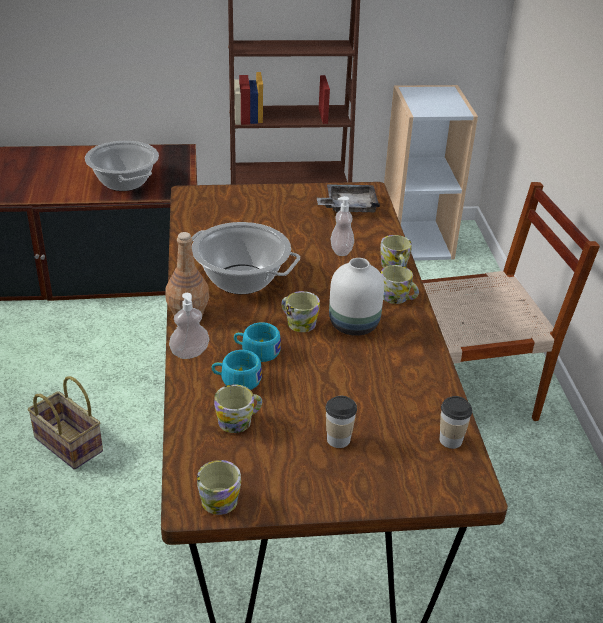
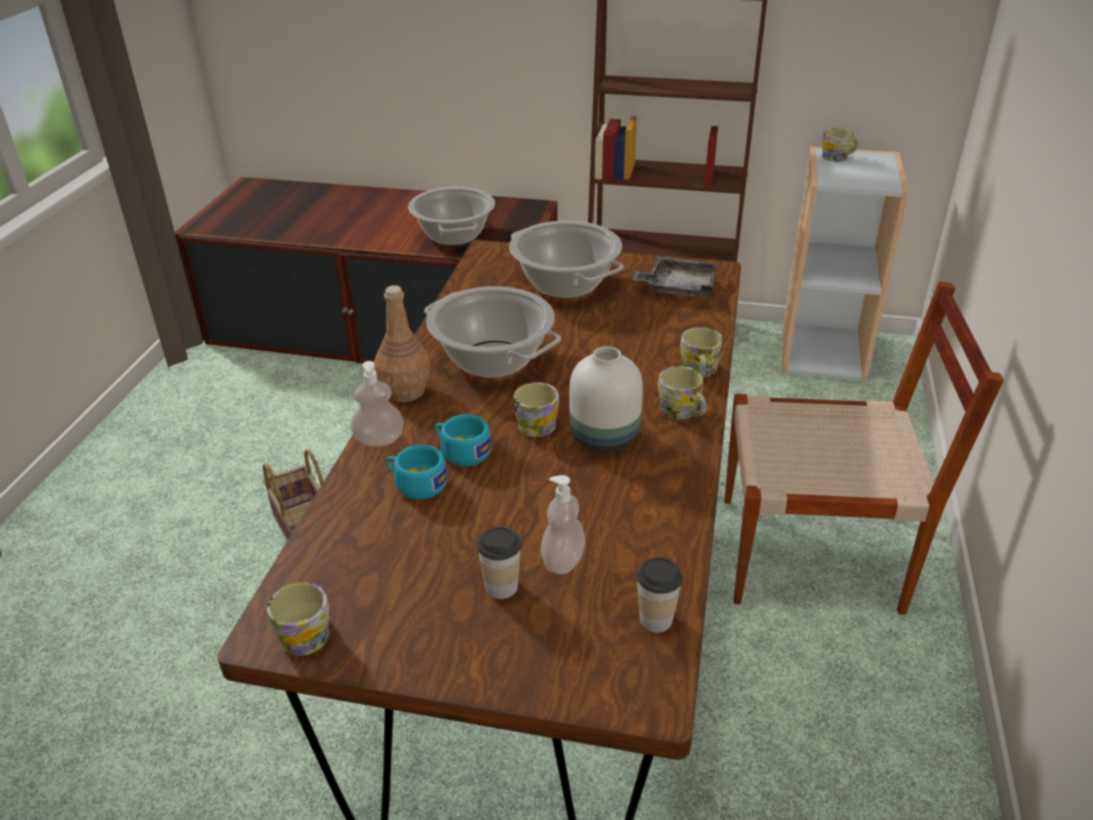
camera: 20 degrees right, 0 degrees up
(239, 421) = (389, 536): mug -> mug (838, 157)
(265, 214) = (566, 284): none -> cooking pot
(341, 251) = (639, 341): soap dispenser -> soap dispenser (563, 561)

